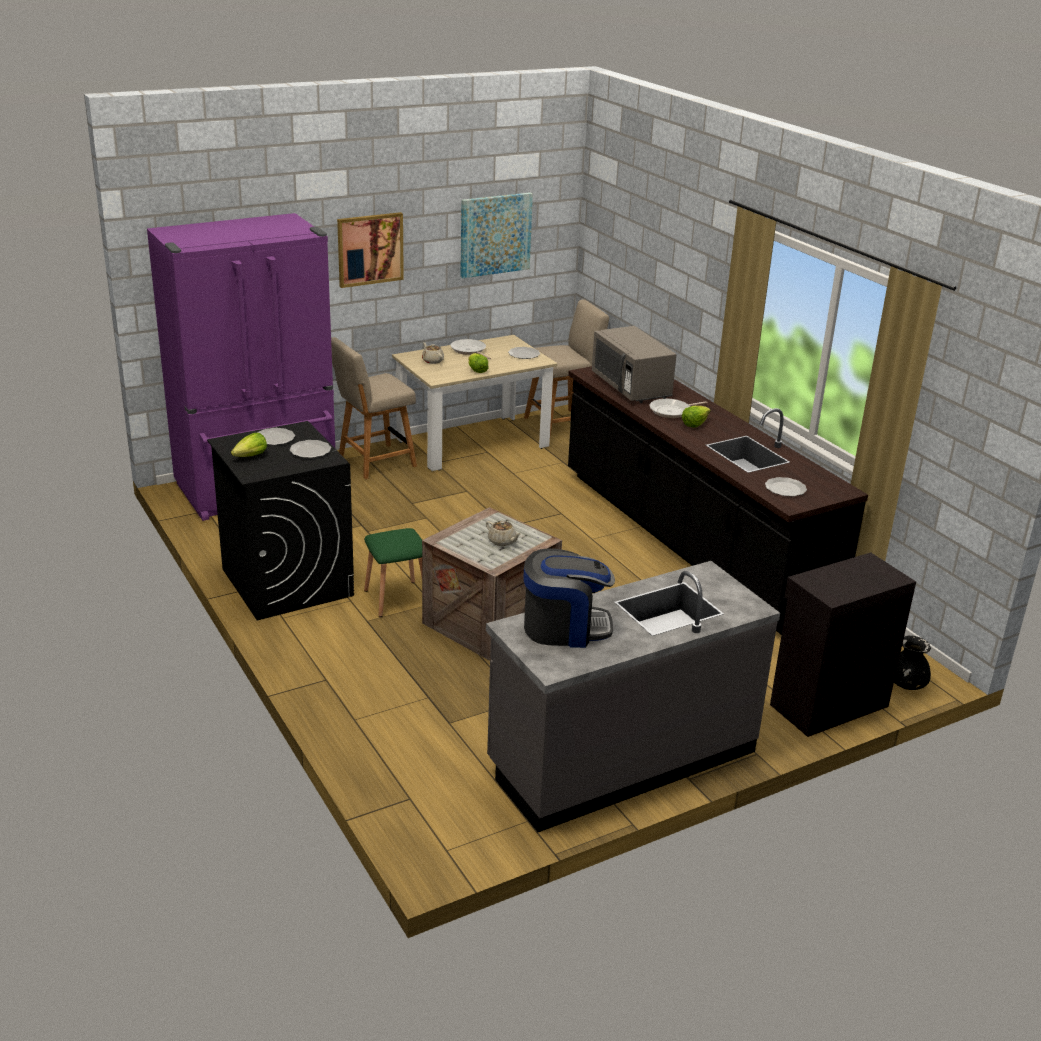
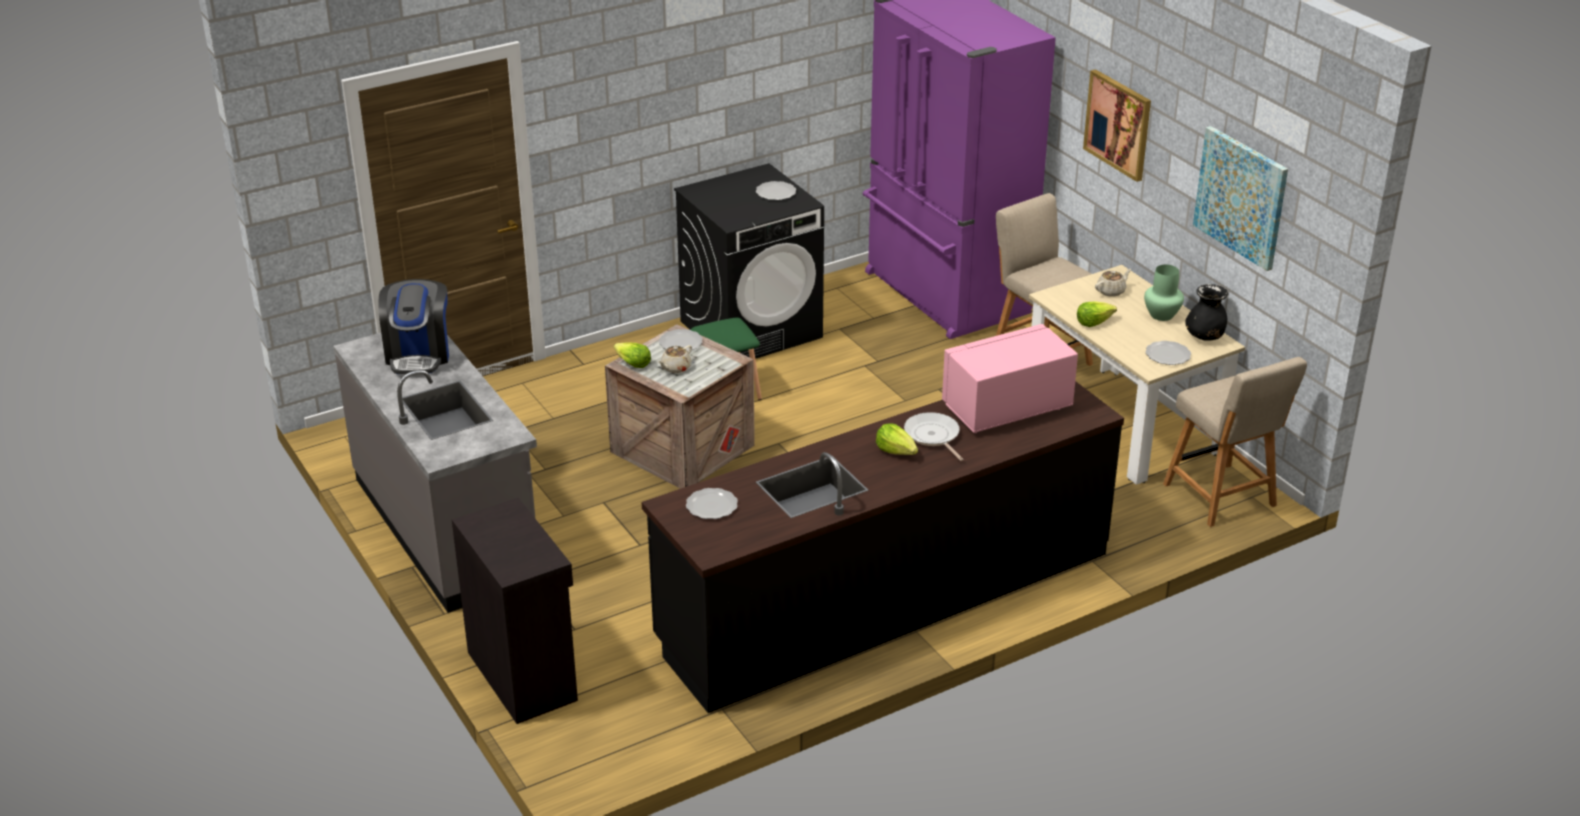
camera: 90 degrees right, 5 degrees up
(251, 456) = (733, 186): lettuce -> lettuce (632, 364)
(309, 451) = (750, 211): plate -> plate (681, 342)
(469, 350) = (1161, 315): frying pan -> green vase
(631, 387) = (1006, 407): grey microwave -> pink microwave
(906, 685) = (557, 747): black vase -> black vase (1205, 337)

